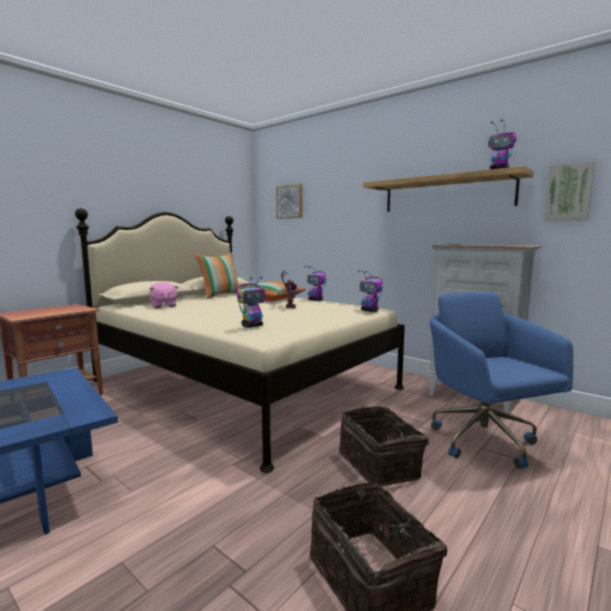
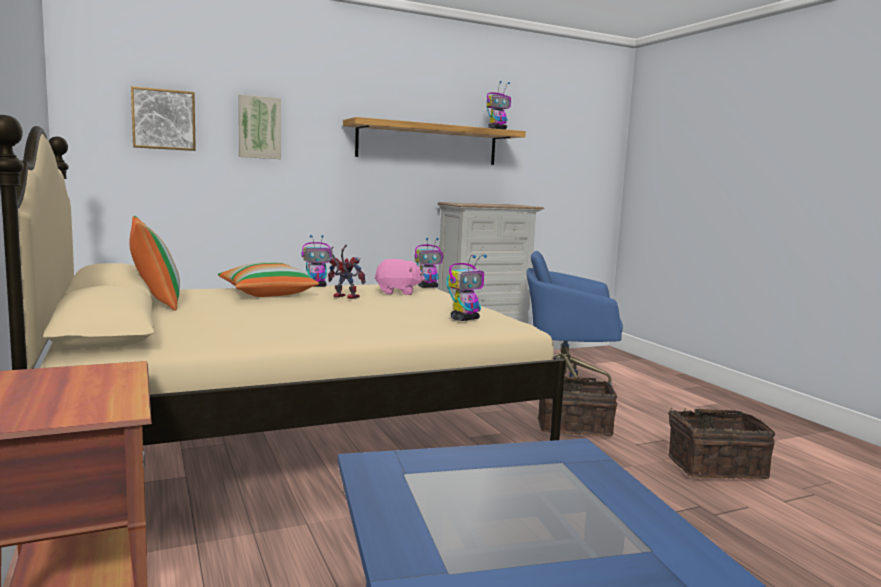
camera: 65 degrees left, 0 degrees up
(163, 305) = (191, 332): pink plush toy -> pink plush toy (397, 292)
(252, 326) = (465, 319): toy robot -> toy robot turned 60 degrees clockwise
(569, 192) = (530, 157): picture -> picture (259, 127)

